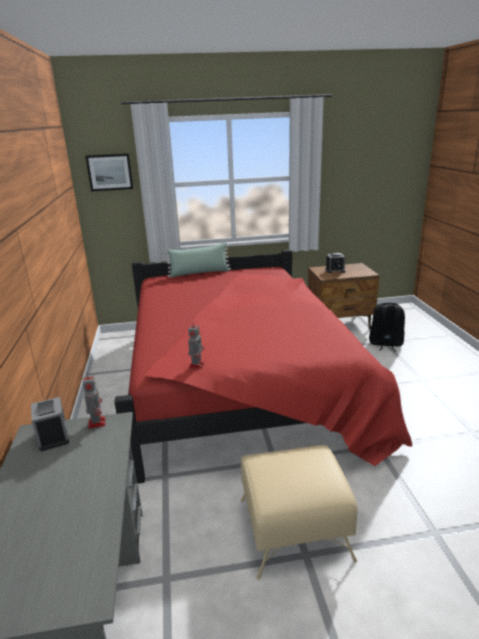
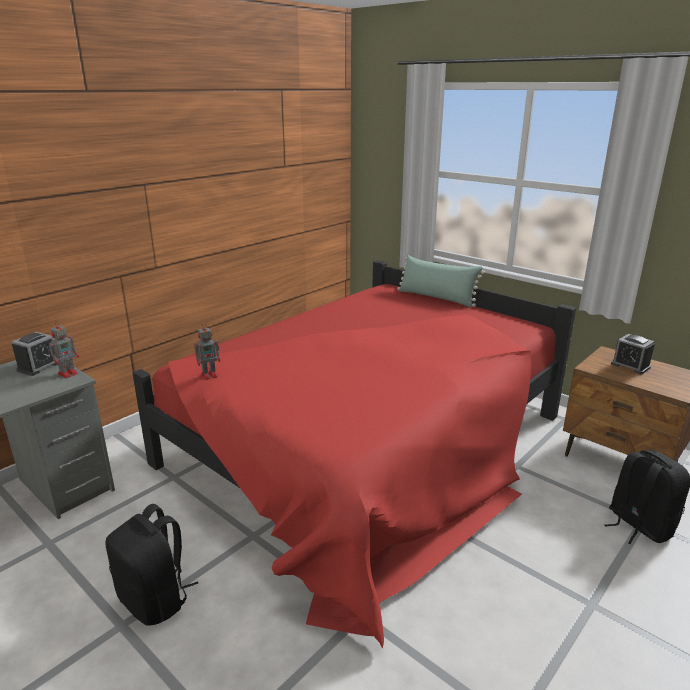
camera: 50 degrees right, 0 degrees up
(110, 172) = (383, 147): picture -> none
(295, 528) = (155, 600): beige ottoman -> black backpack

